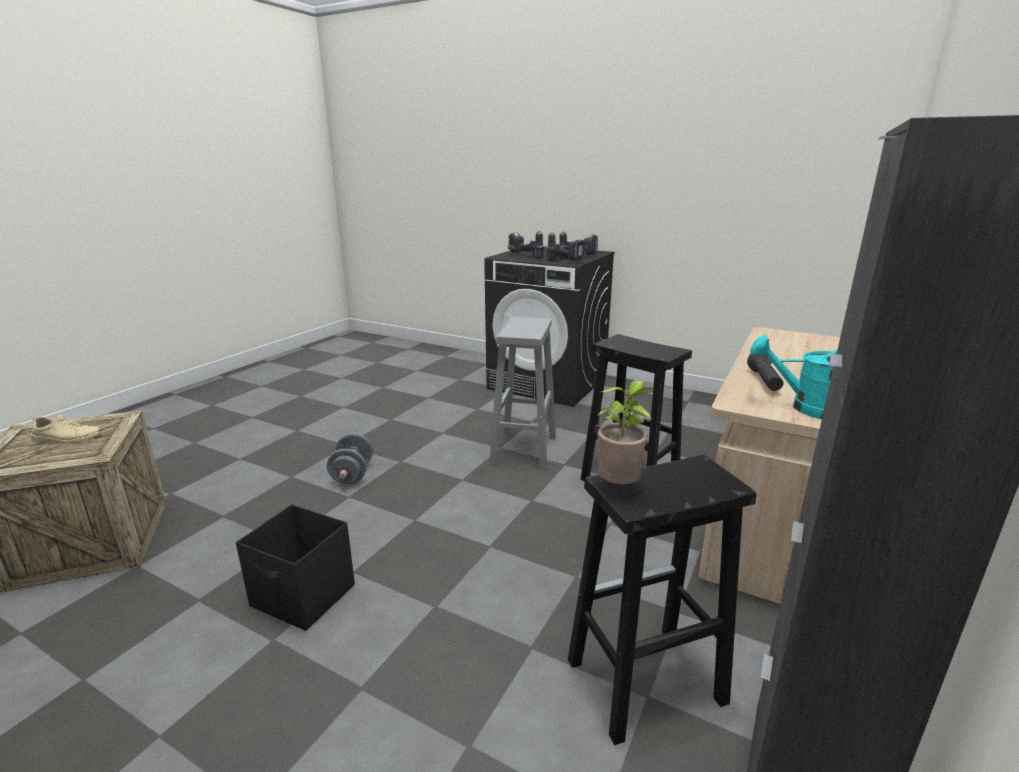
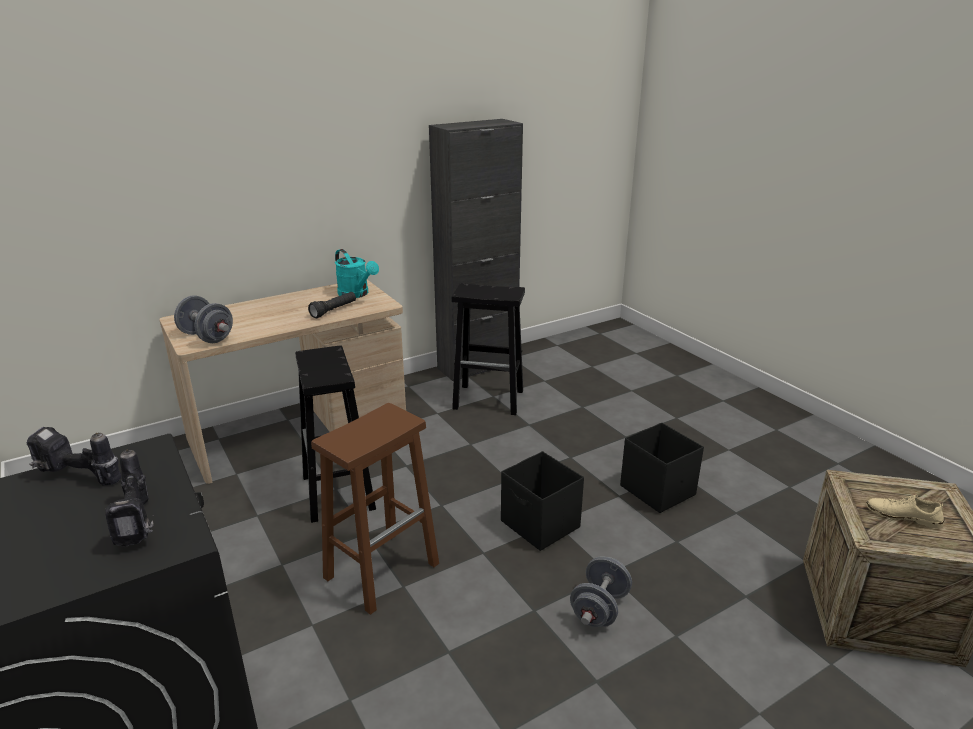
camera: 150 degrees left, 5 degrees up
(427, 513) = (540, 525): none -> black storage box
(524, 450) = (383, 569): grey stool -> brown stool
(566, 261) = (145, 460): power drill -> none
(620, 488) = (510, 295): potted plant -> none
(780, 338) = (207, 337): none -> grey dumbbell

